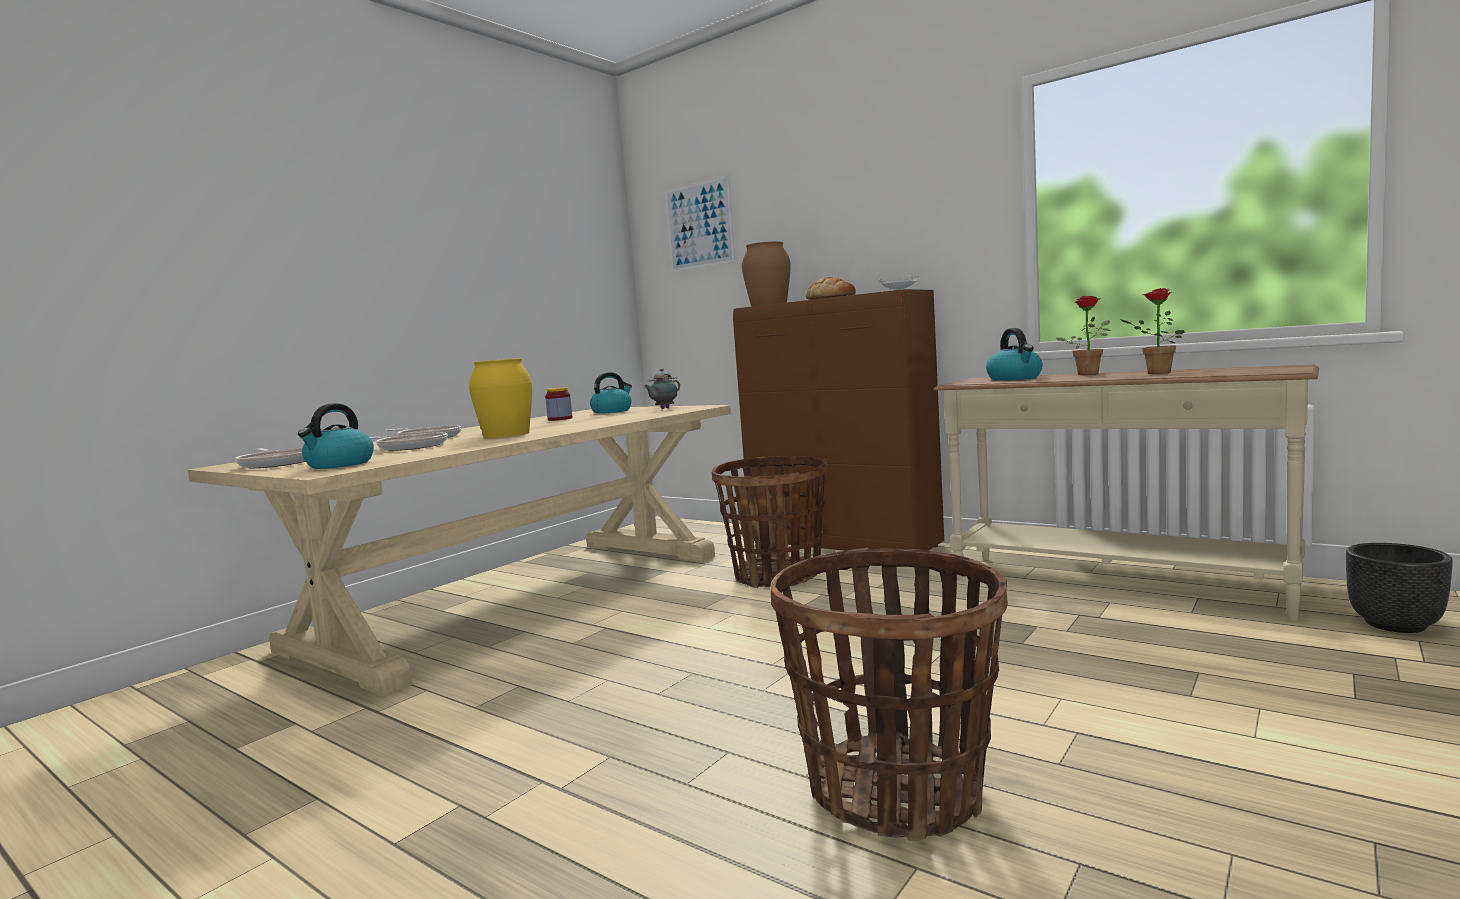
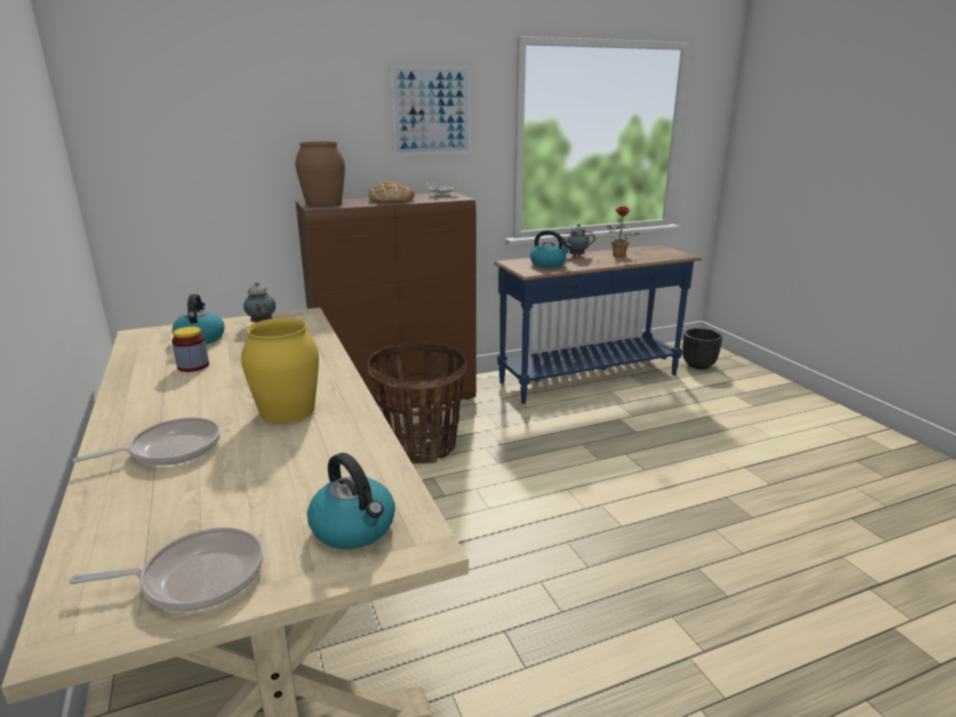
camera: 60 degrees left, 15 degrees up
(409, 447) = (258, 470): frying pan -> none
(699, 225) = (185, 100): picture -> picture (431, 111)
(896, 791) = (773, 533): basket -> none
(1089, 374) = (575, 256): potted plant -> teapot
(1115, 585) = (590, 379): beige console table -> blue console table

